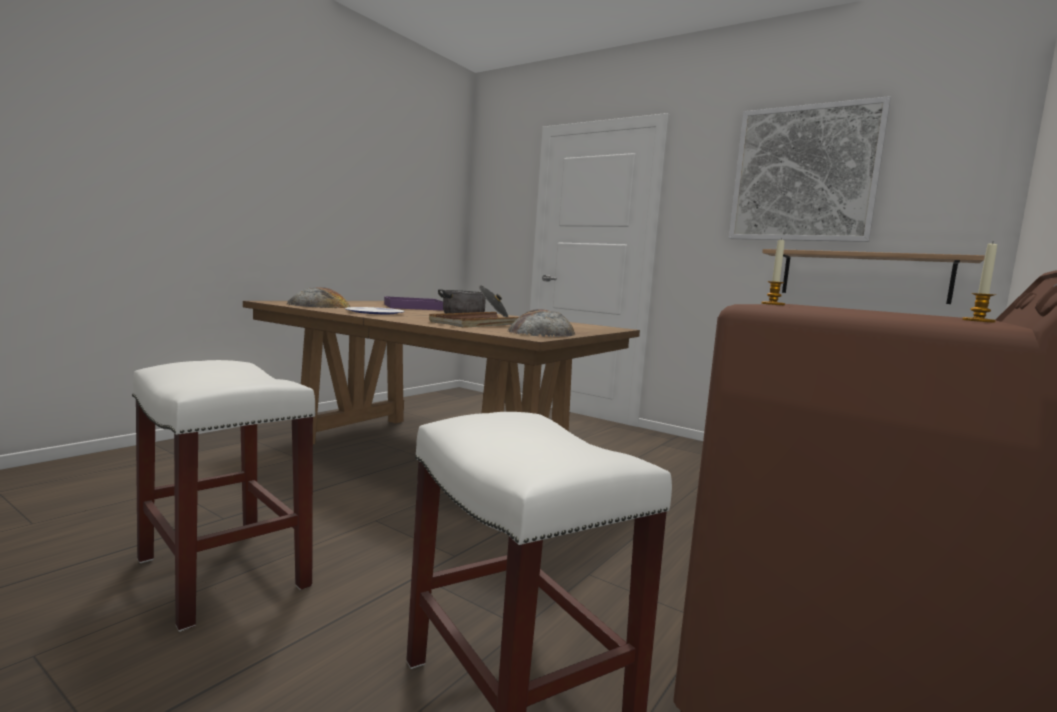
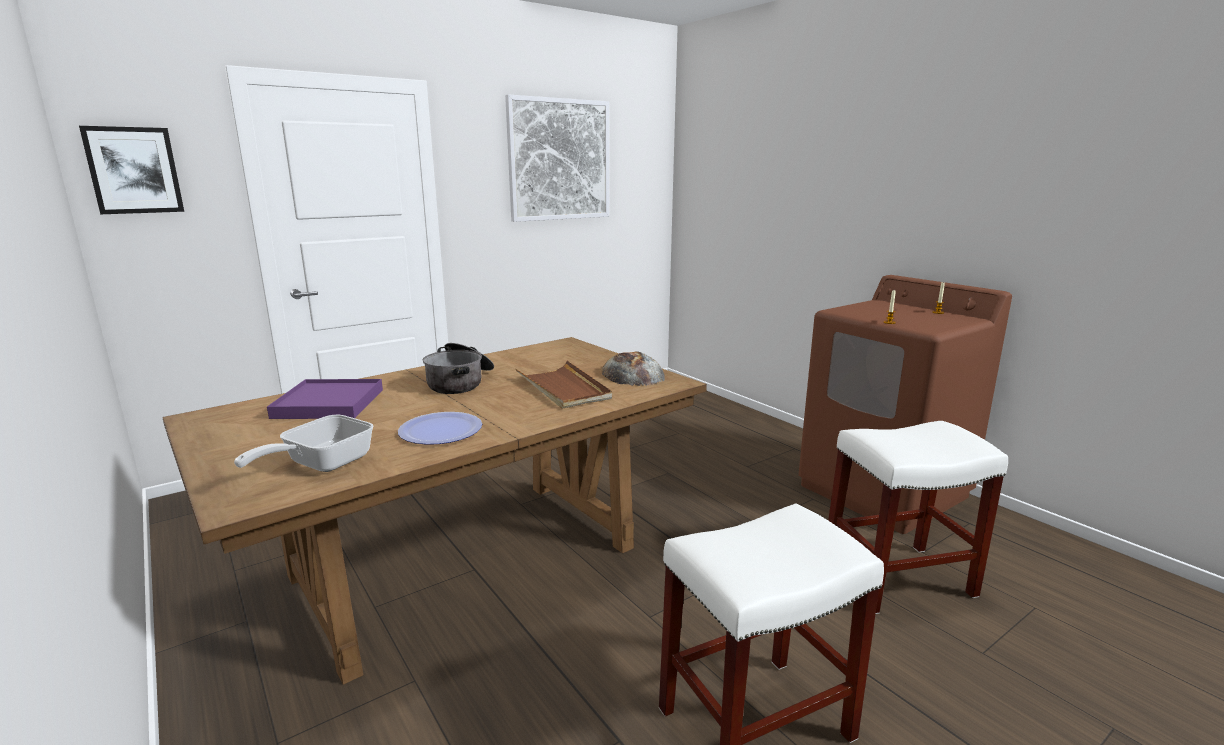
camera: 70 degrees left, 10 degrees up
(318, 305) = (321, 464): bread -> frying pan
(492, 193) = (134, 170): none -> picture
(863, 276) = (606, 243): shelf -> none

